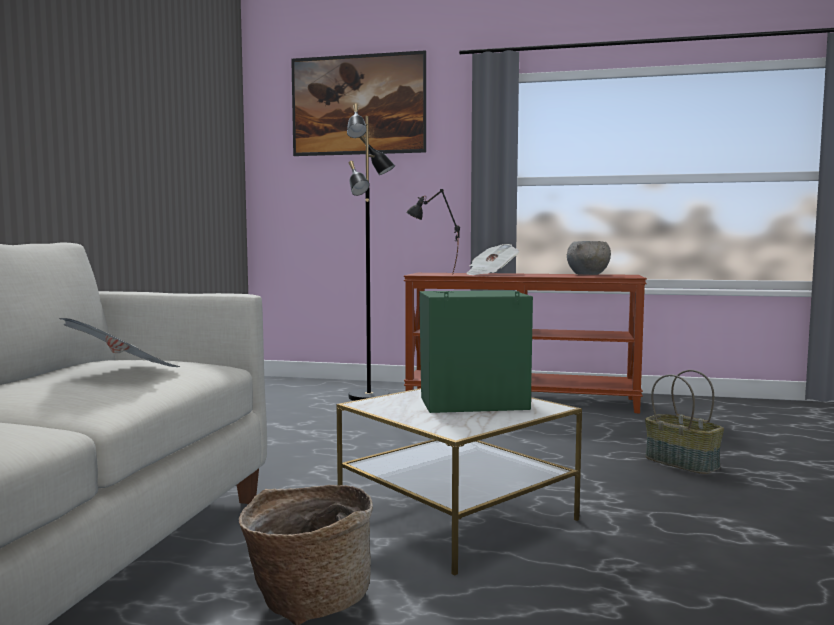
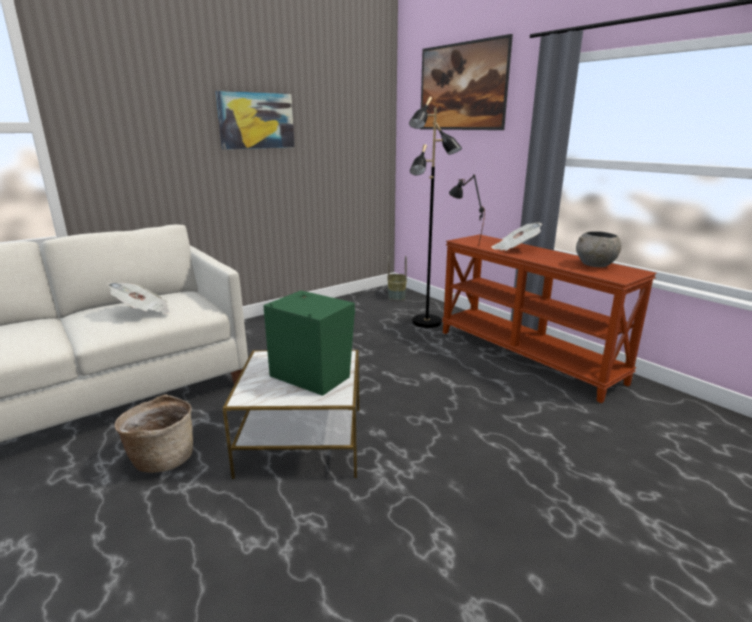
camera: 40 degrees right, 15 degrees up
(111, 108) = (256, 120): none -> picture
(682, 462) = (528, 467): basket -> basket (397, 295)

